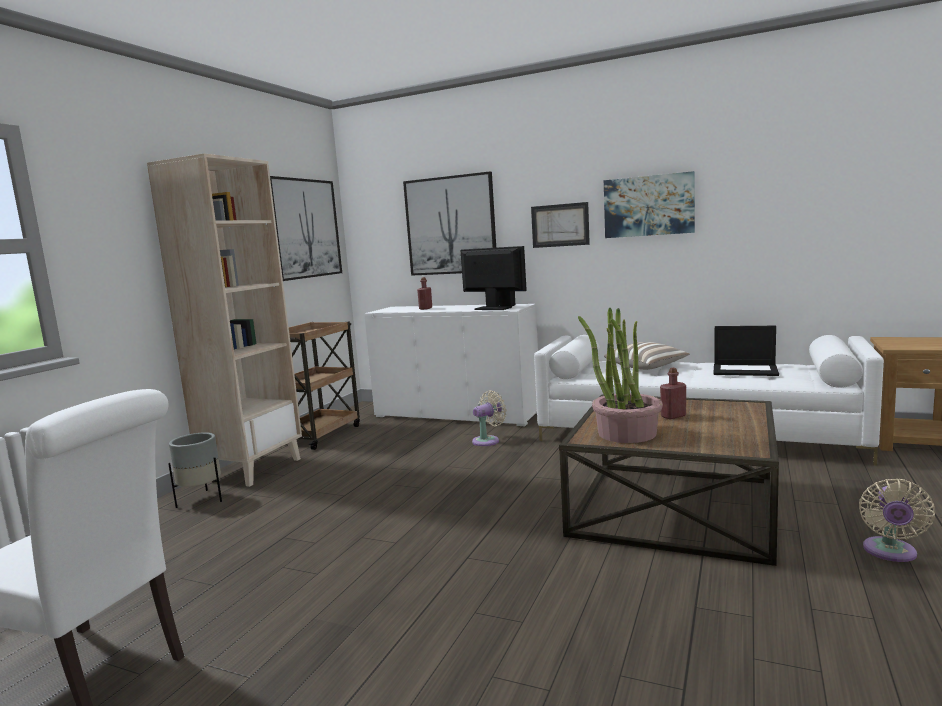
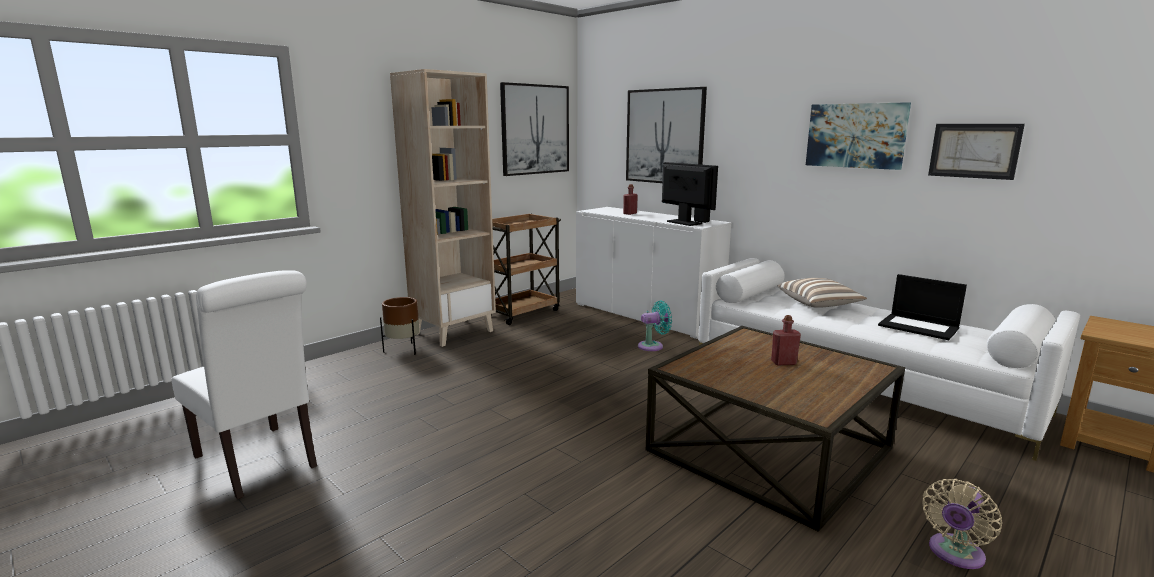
camera: 20 degrees right, 5 degrees up
(202, 499) = (404, 350): grey planter -> brown planter
(488, 440) = (653, 346): beige fan -> turquoise fan
(560, 225) = (764, 147): picture -> picture (974, 150)
(626, 433) = (719, 370): potted plant -> none

